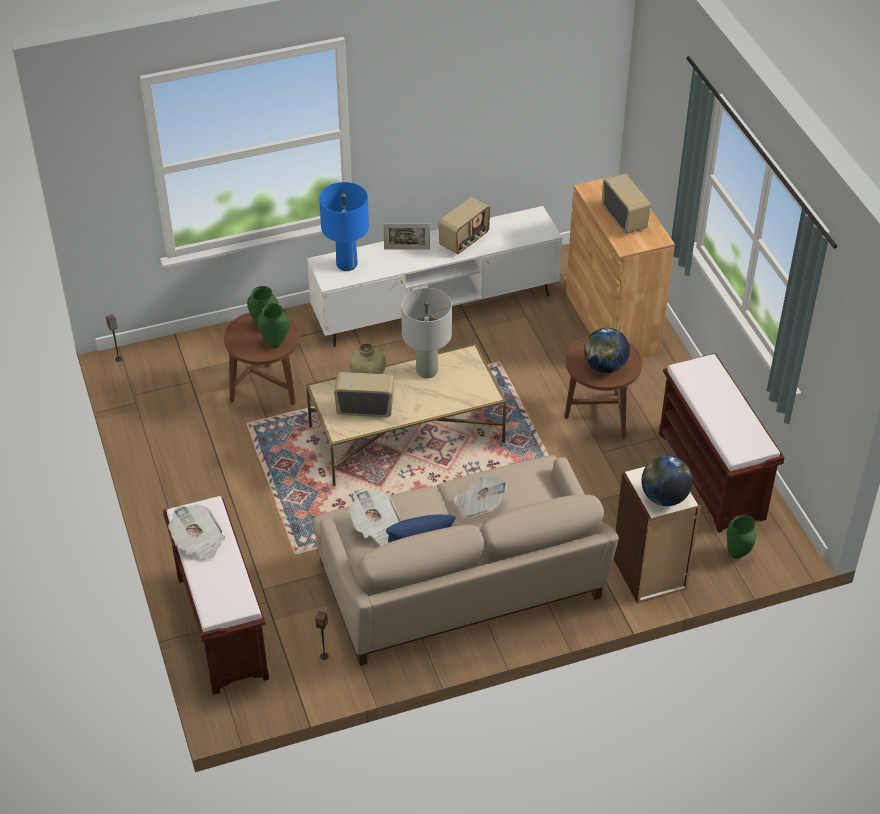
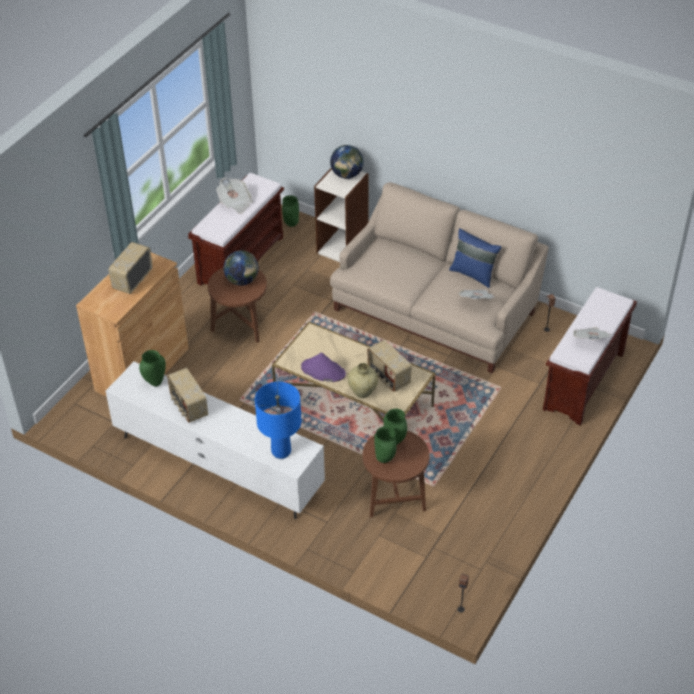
camera: 130 degrees left, 0 degrees up
(407, 249) = (230, 431): picture frame -> none
(427, 370) = (323, 371): grey table lamp -> purple hat
(464, 240) = (188, 407): radio -> radio turned 120 degrees counterclockwise
(479, 505) = (409, 275): newspaper -> newspaper (235, 203)
(518, 236) = (155, 382): none -> green vase

